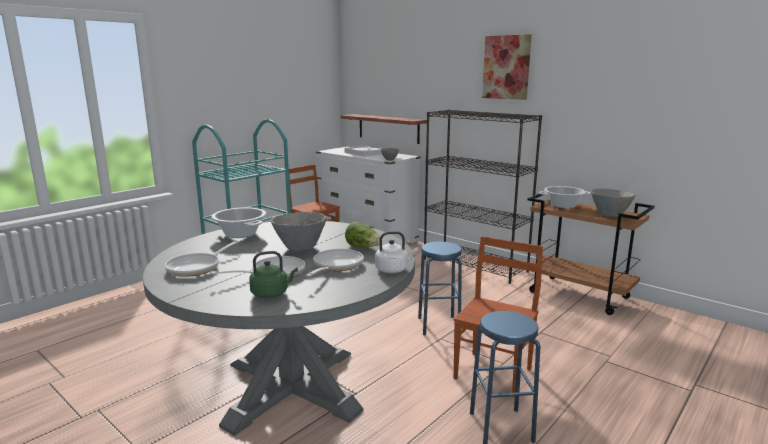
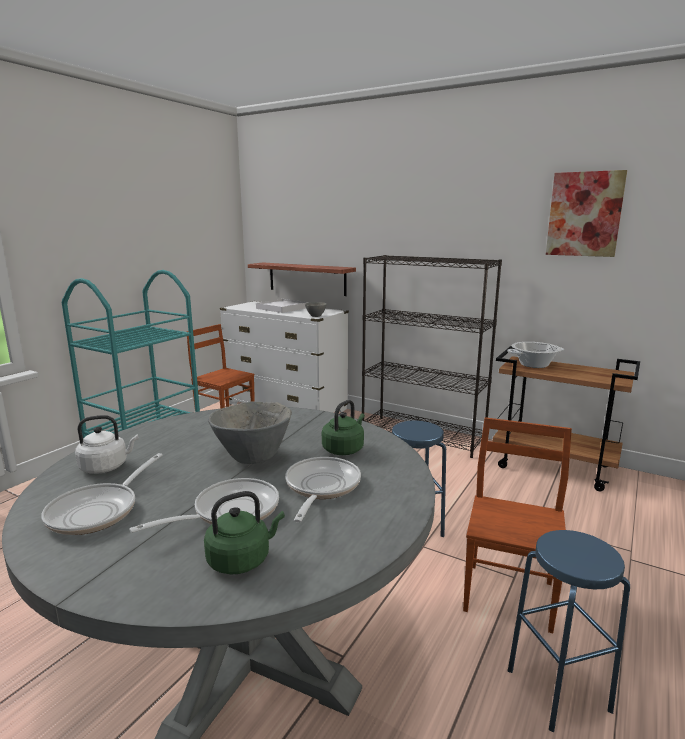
camera: 10 degrees left, 0 degrees up
(240, 234) = (154, 437): cooking pot -> none
(363, 247) = (344, 449): lettuce -> green kettle
(393, 270) = (409, 488): white kettle -> white kettle (106, 467)
(506, 67) = (455, 204): picture -> picture (584, 214)
(609, 215) = (594, 375): grey bowl -> none

